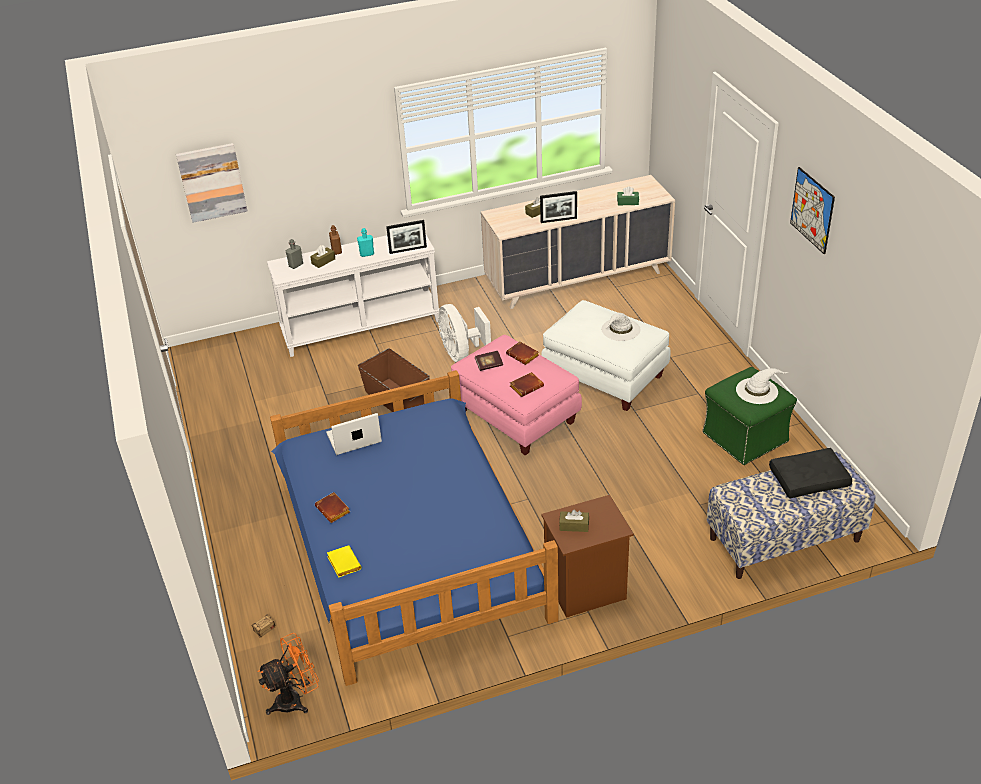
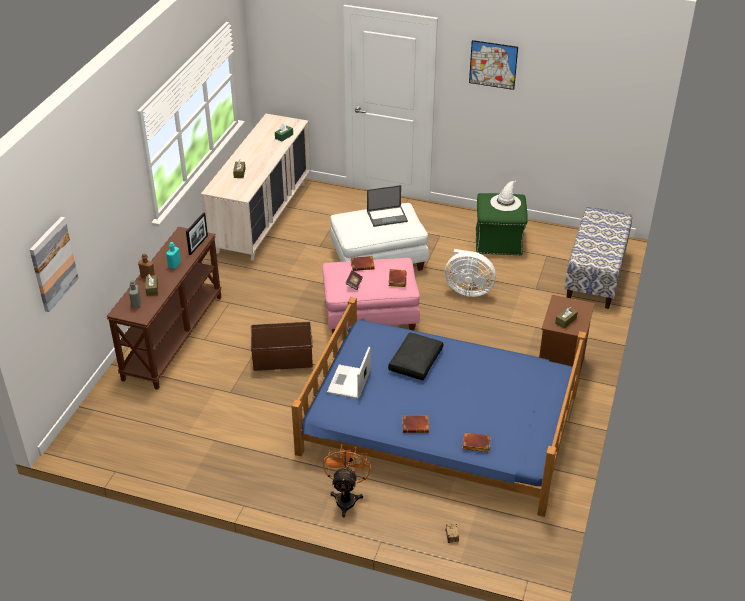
camera: 55 degrees left, 0 degrees up
(295, 699) = (534, 548): orange fan -> orange fan (346, 498)
(342, 563) = (475, 445): yellow book -> brown book
(361, 327) = (172, 336): white console table -> brown console table
(461, 353) = (272, 305): white fan -> white fan (468, 289)
(558, 220) = (263, 170): picture frame -> none
(620, 330) = (387, 216): white hat -> laptop
(808, 480) = (599, 228): black pillow -> black pillow (416, 362)

